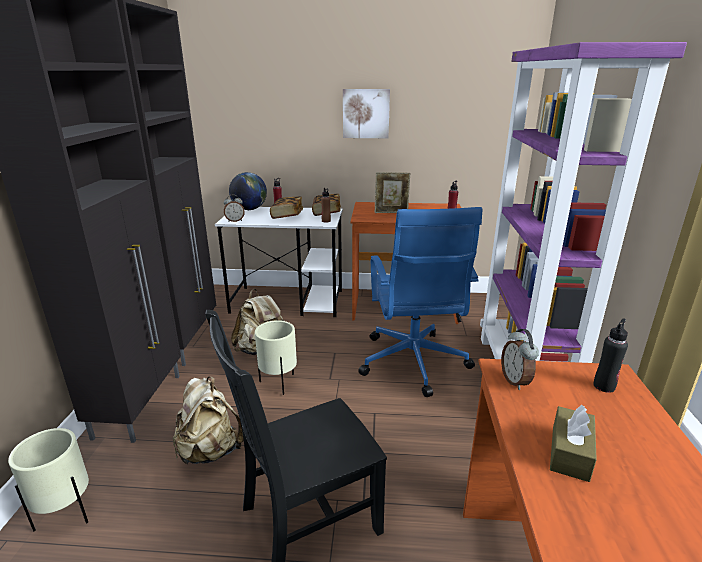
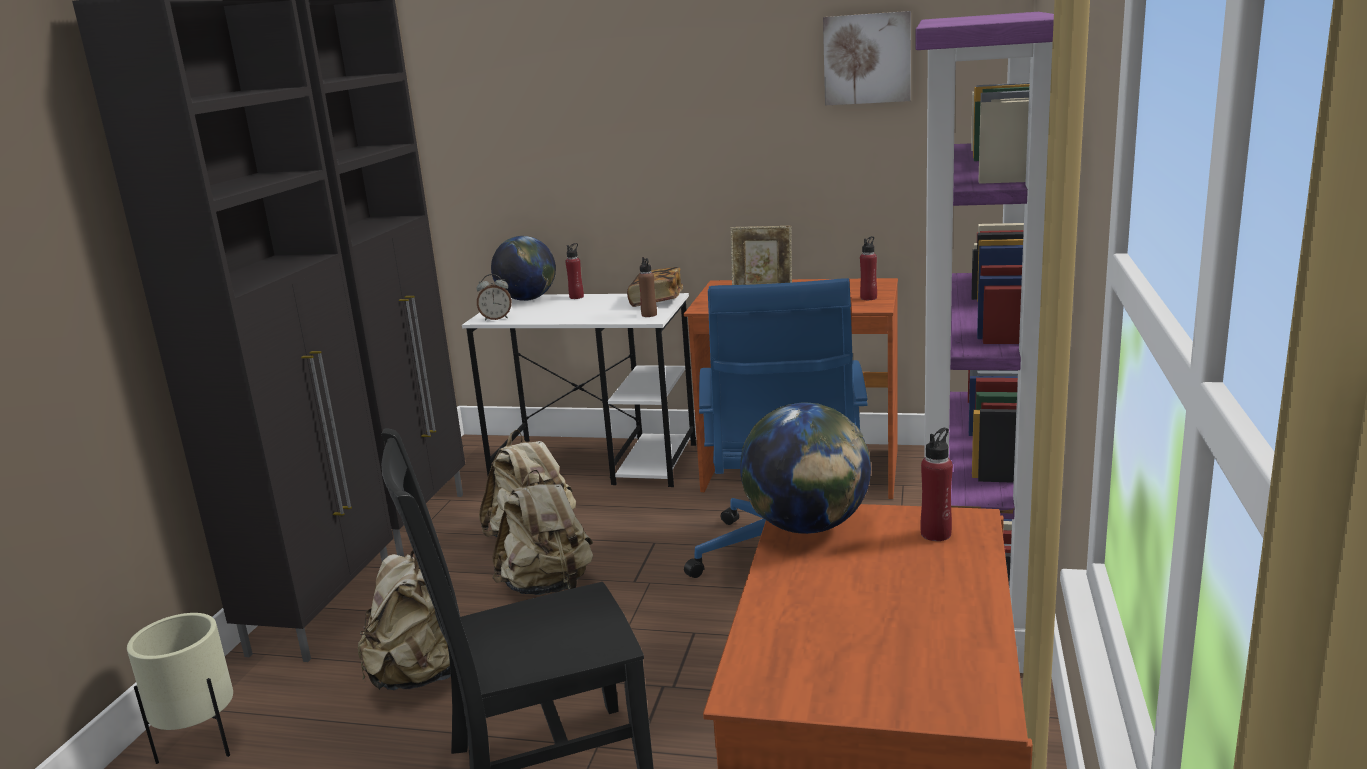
camera: 10 degrees right, 5 degrees down
(279, 383) = (548, 587): beige planter -> beige backpack
(287, 215) = (586, 308): book -> none
(366, 113) = (720, 126): picture -> picture (867, 58)
(515, 381) = (807, 527): alarm clock -> globe
(570, 453) = (823, 603): brown tissue box -> none
(604, 386) = (936, 534): black bottle -> red bottle

